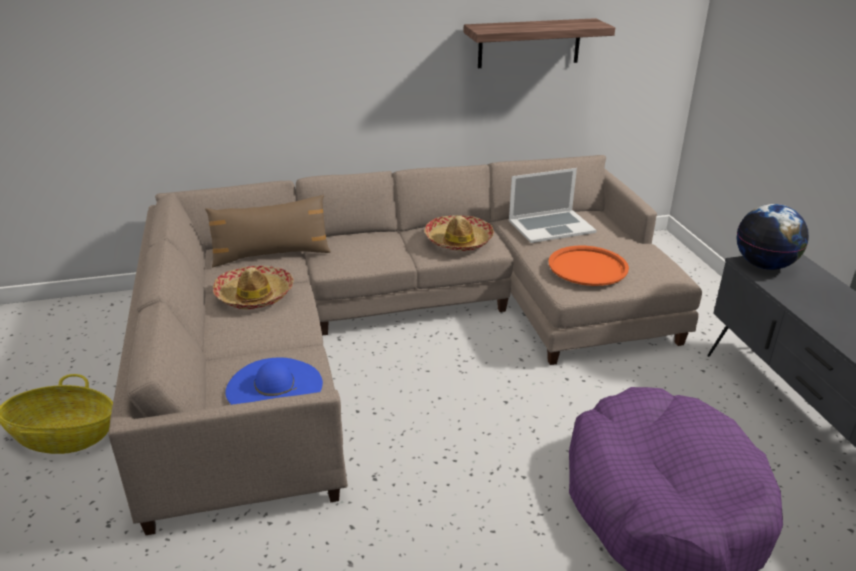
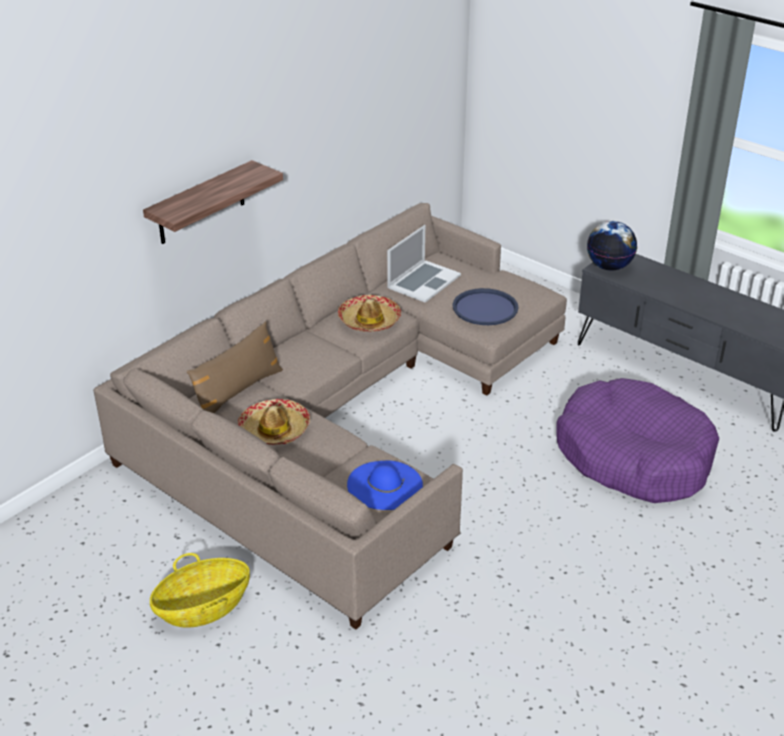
camera: 35 degrees left, 5 degrees up
(529, 43) = (358, 127): shelf -> shelf (201, 203)
(587, 267) = (485, 308): orange tray -> blue tray

